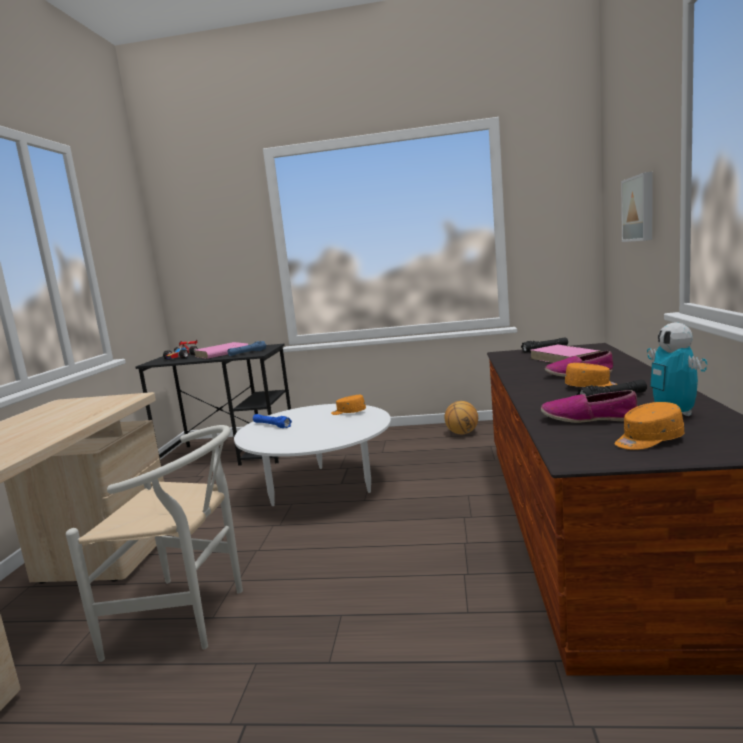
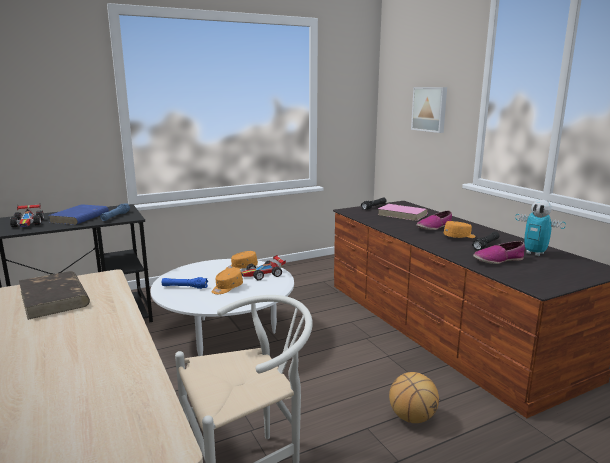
camera: 35 degrees left, 5 degrees up
(71, 409) = (54, 298): none -> brown book
(221, 353) = (79, 218): pink book -> blue book
(357, 421) = (264, 275): none -> toy car
(462, 433) = (290, 273): basketball -> basketball (412, 418)
(647, 440) = (551, 271): orange cap -> orange cap (227, 288)

